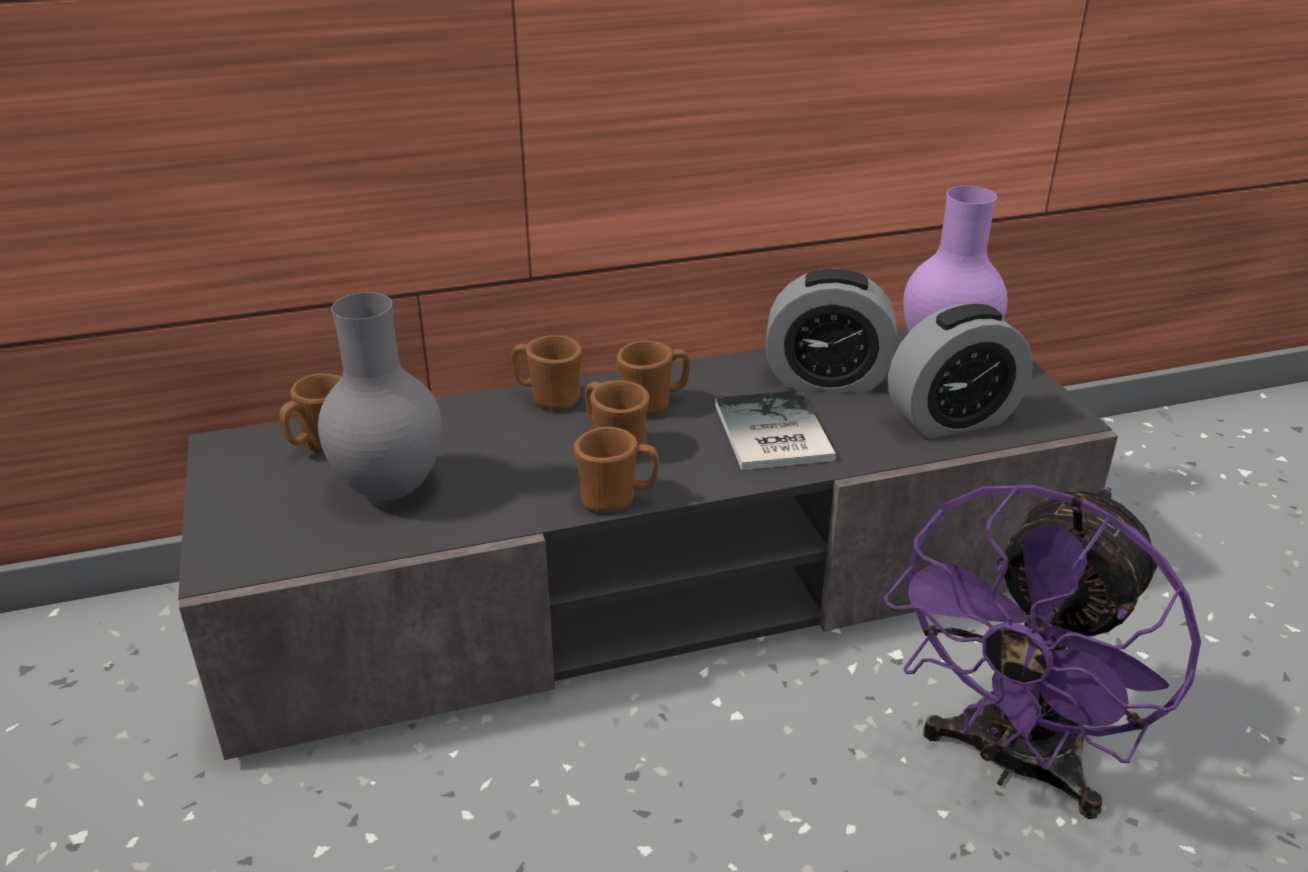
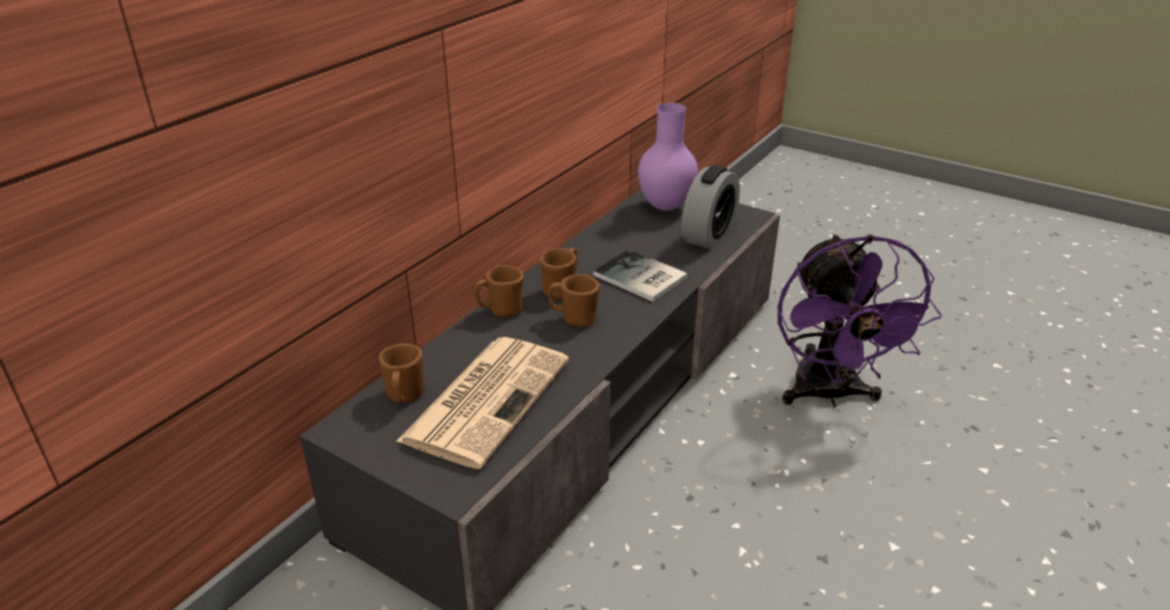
camera: 40 degrees left, 0 degrees up
(392, 488) = (487, 398): grey vase -> newspaper
(617, 499) = (616, 344): brown mug -> none
(827, 379) = (628, 239): alarm clock -> none

